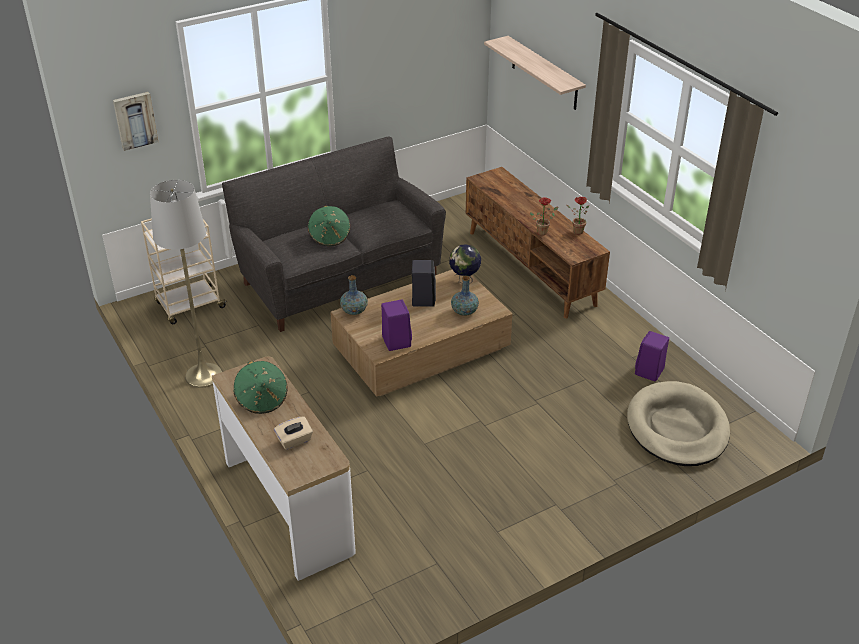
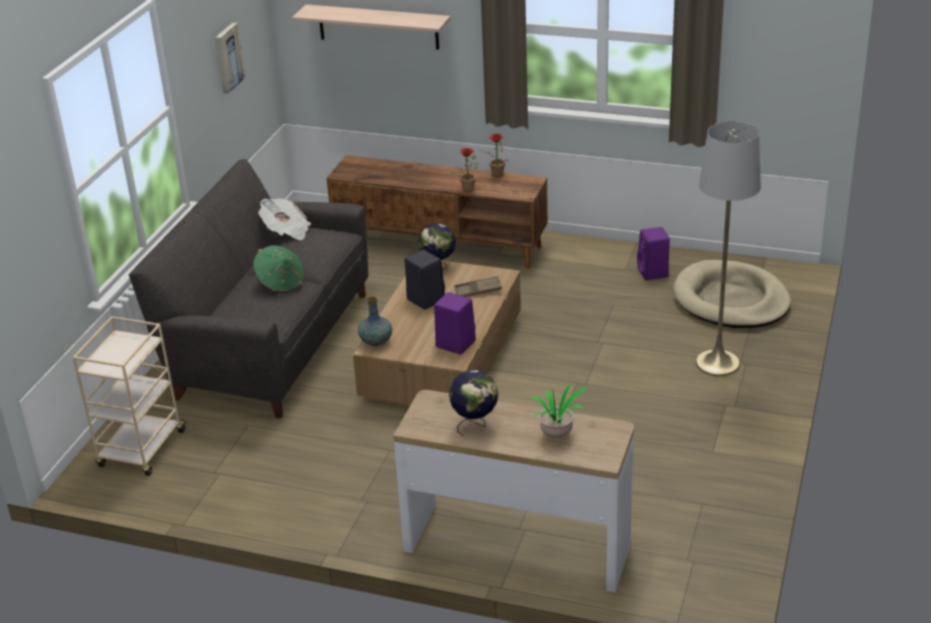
camera: 40 degrees left, 5 degrees down
(135, 120) = (28, 225): picture -> picture (227, 57)
(203, 375) = (259, 498): grey floor lamp -> grey floor lamp (717, 363)
(262, 399) = (475, 424): green hat -> globe
(294, 441) = (559, 435): beige tissue box -> potted plant
(383, 202) = (286, 231): none -> newspaper
(464, 312) = (478, 290): vase -> brown tray

